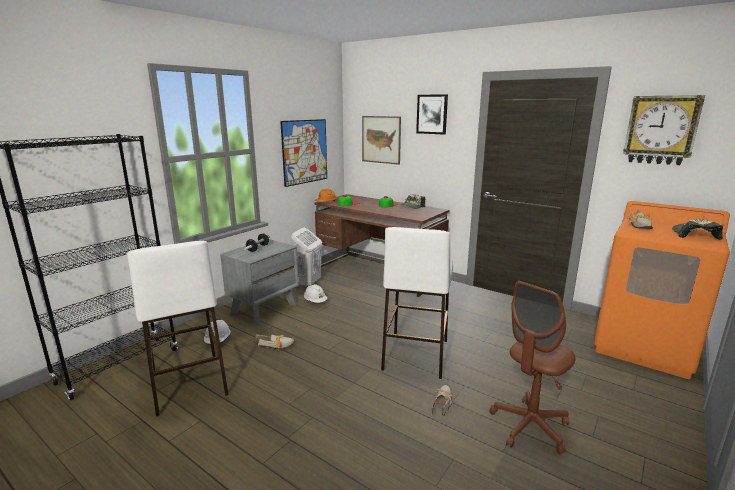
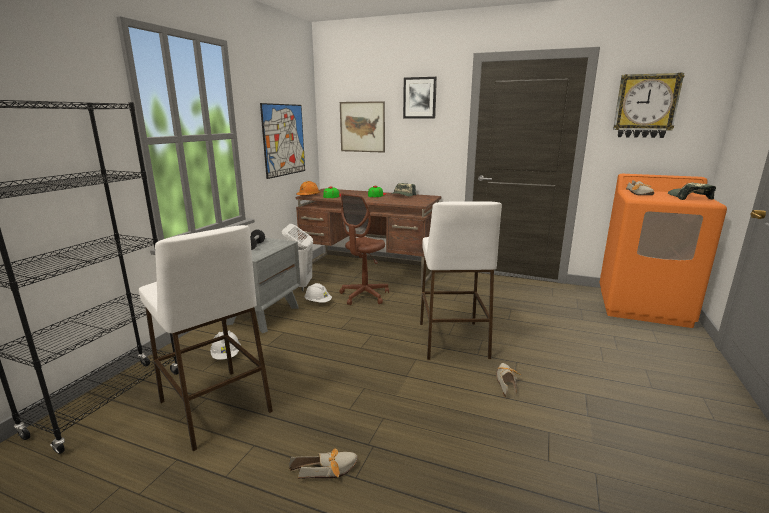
camera: 15 degrees left, 0 degrees up
(277, 345) = (300, 351): shoe -> shoe (329, 470)
(529, 426) = (596, 389): brown office chair -> brown office chair (364, 296)

